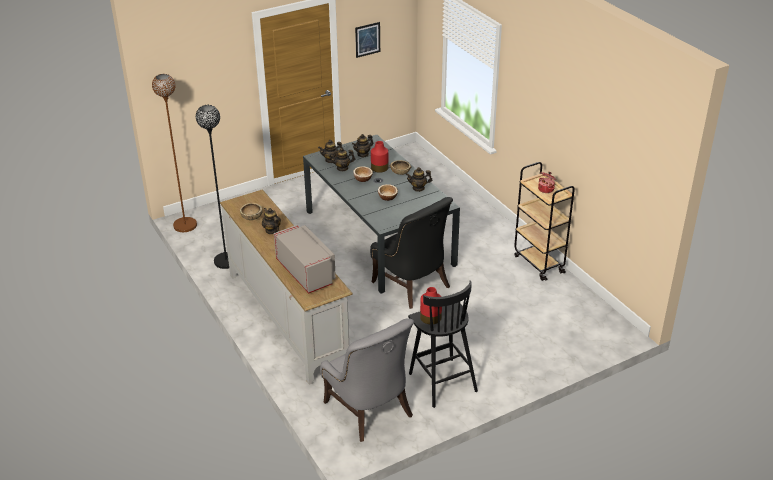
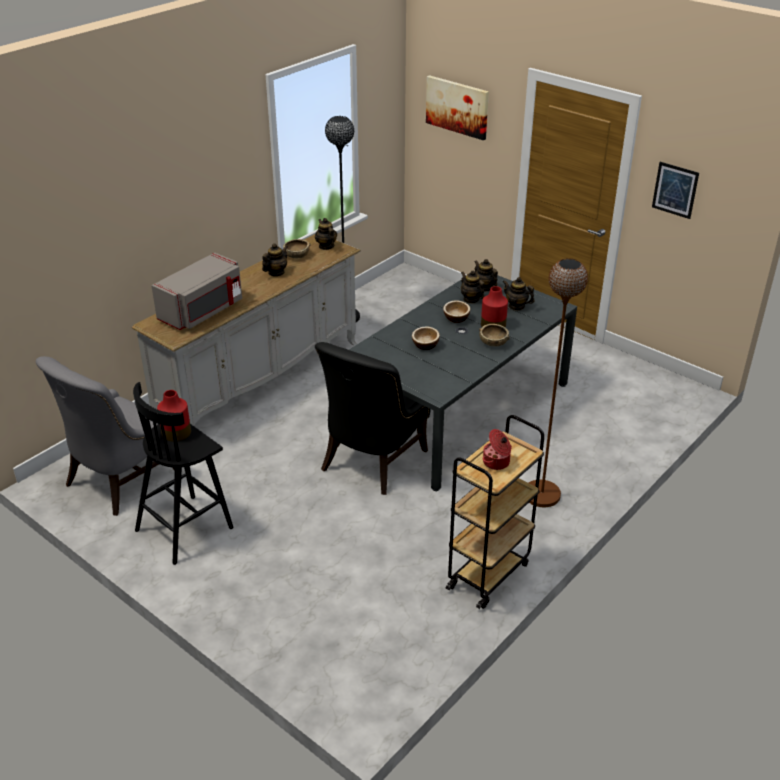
camera: 70 degrees right, 0 degrees up
(185, 225) = (394, 277): brown floor lamp -> brown floor lamp (542, 495)
(196, 68) = (457, 107): none -> picture
(418, 188) = (464, 364): teapot -> teapot (326, 246)

